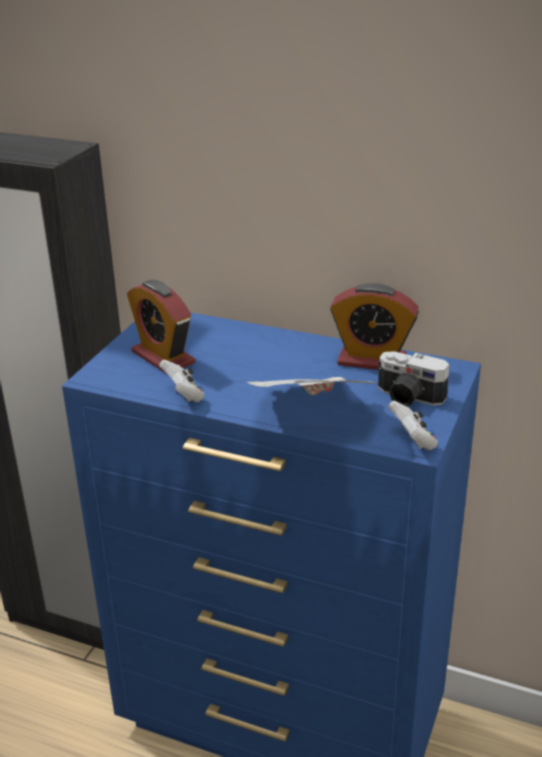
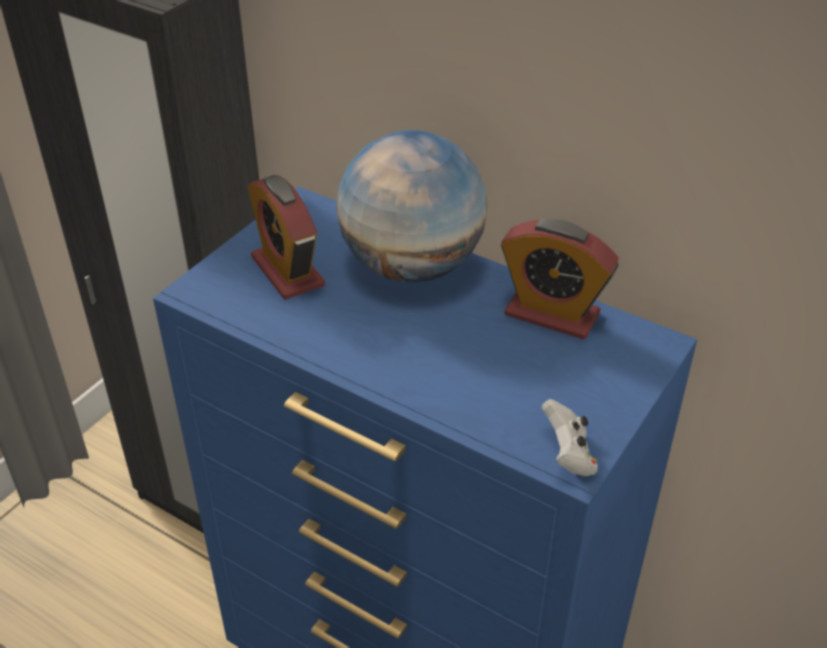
camera: 10 degrees right, 10 degrees up
(184, 395) = (296, 336): white game controller -> none
(258, 344) = (412, 266): none -> globe
(314, 412) = (452, 388): newspaper -> none
(408, 398) = (582, 383): camera -> none

